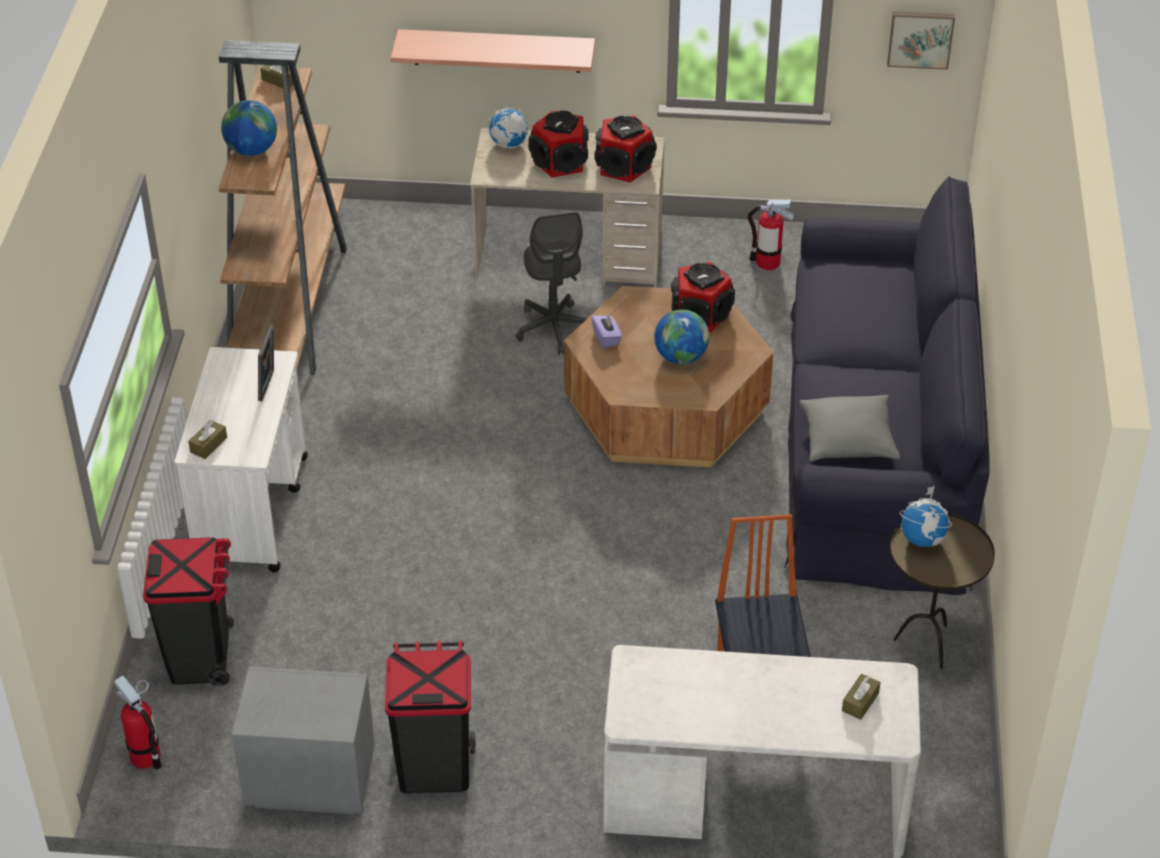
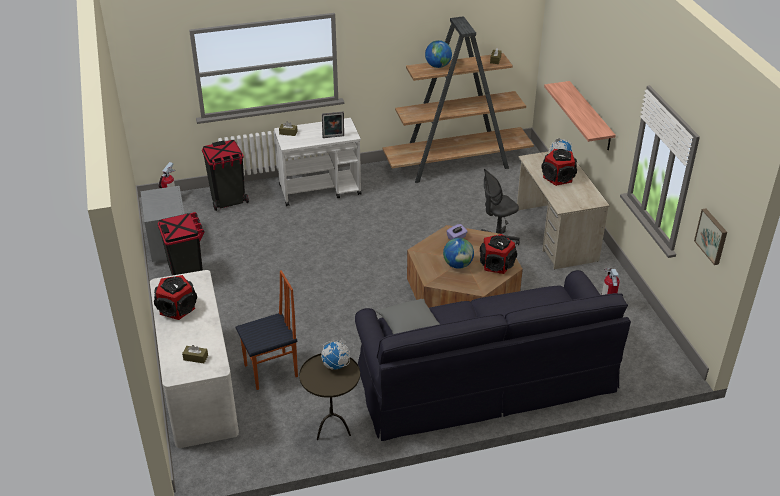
camera: 70 degrees right, 5 degrees down
(623, 167) = (571, 197): speaker -> speaker (177, 308)

